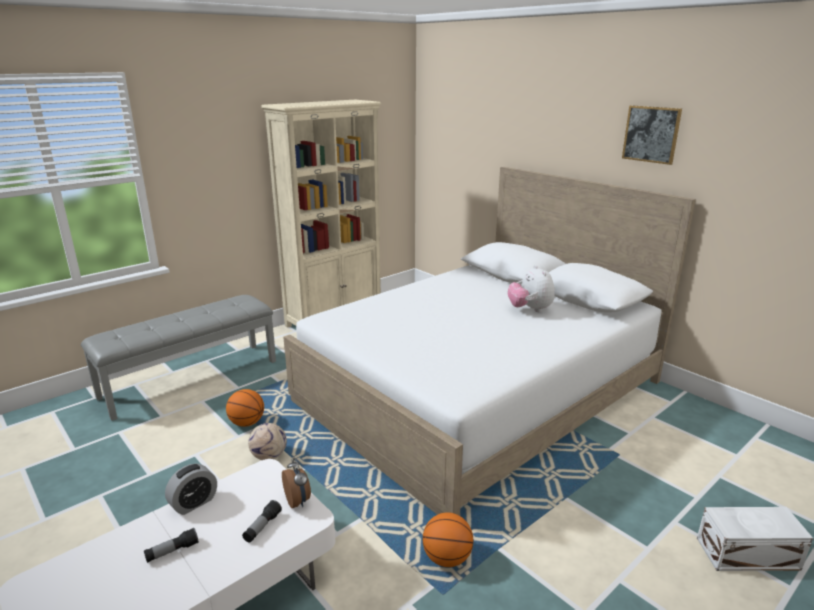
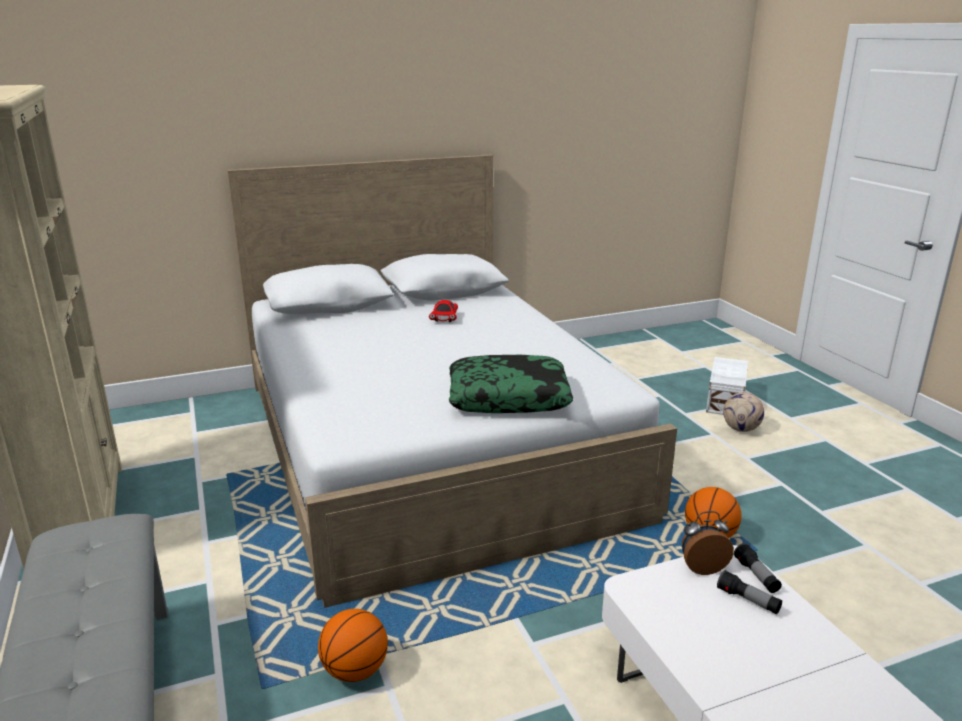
camera: 70 degrees left, 0 degrees up
(172, 551) = (792, 686): flashlight -> flashlight (756, 576)
(194, 503) = (692, 663): alarm clock -> none
(269, 456) = (469, 651): football -> football (741, 429)
(410, 354) = (508, 397): none -> pillow
(530, 309) = (444, 318): plush toy -> red toy car
(651, 134) = (432, 94): picture -> none

